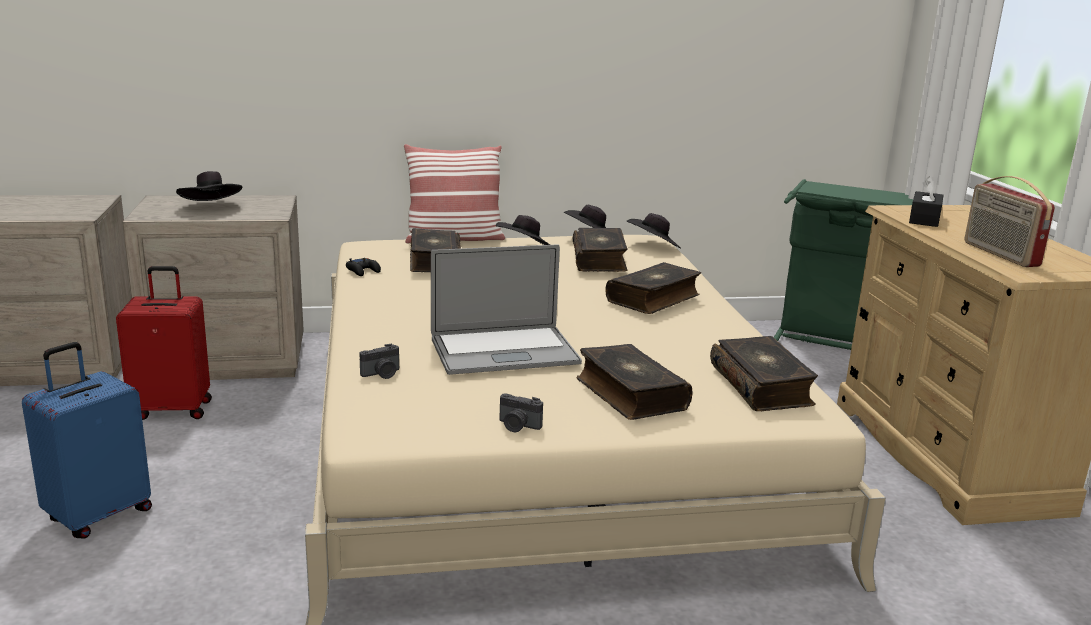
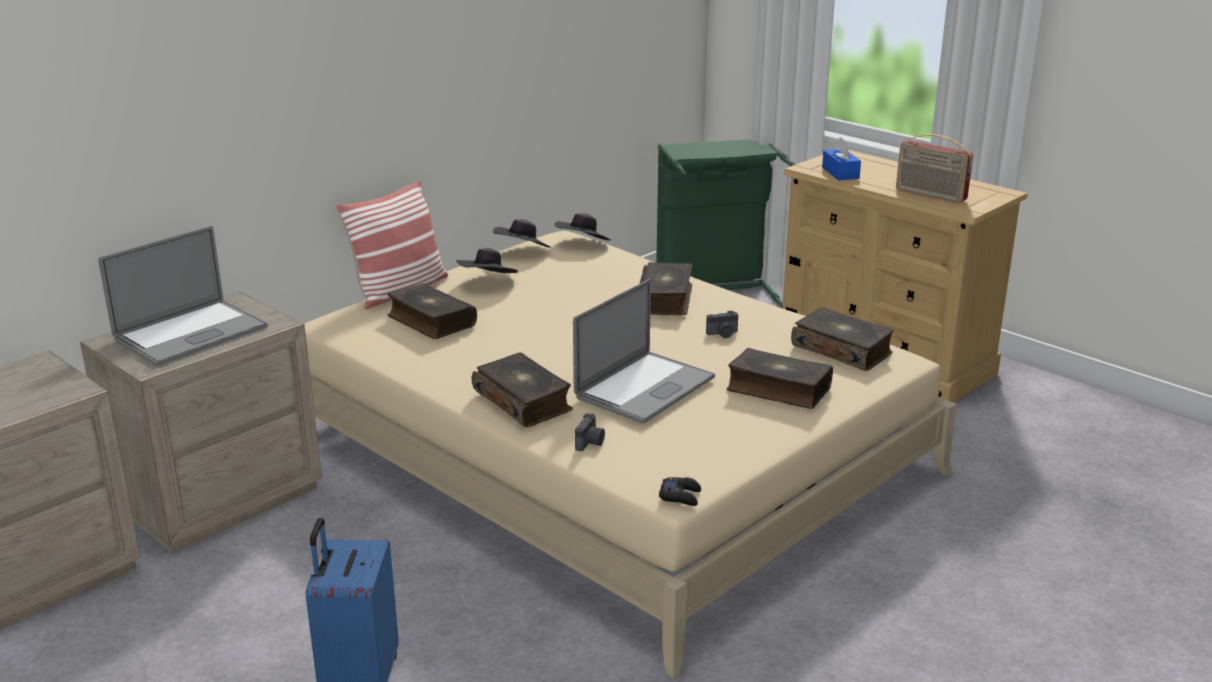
camera: 35 degrees left, 5 degrees up
(173, 409) = (252, 566): red suitcase -> none
(212, 207) = (191, 333): black hat -> laptop
(363, 271) = (386, 353): black game controller -> black game controller (680, 496)
(518, 426) = (752, 443): camera -> camera (723, 334)
(600, 260) = (569, 273): book -> book (523, 401)
(924, 219) = (840, 173): black tissue box -> blue tissue box

